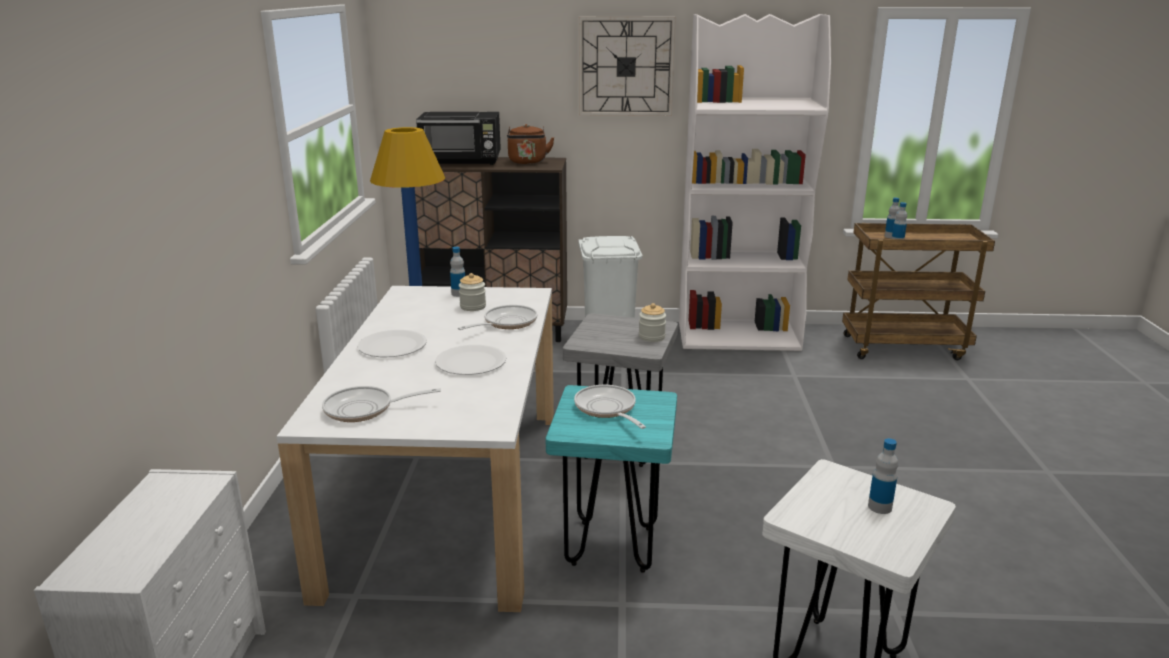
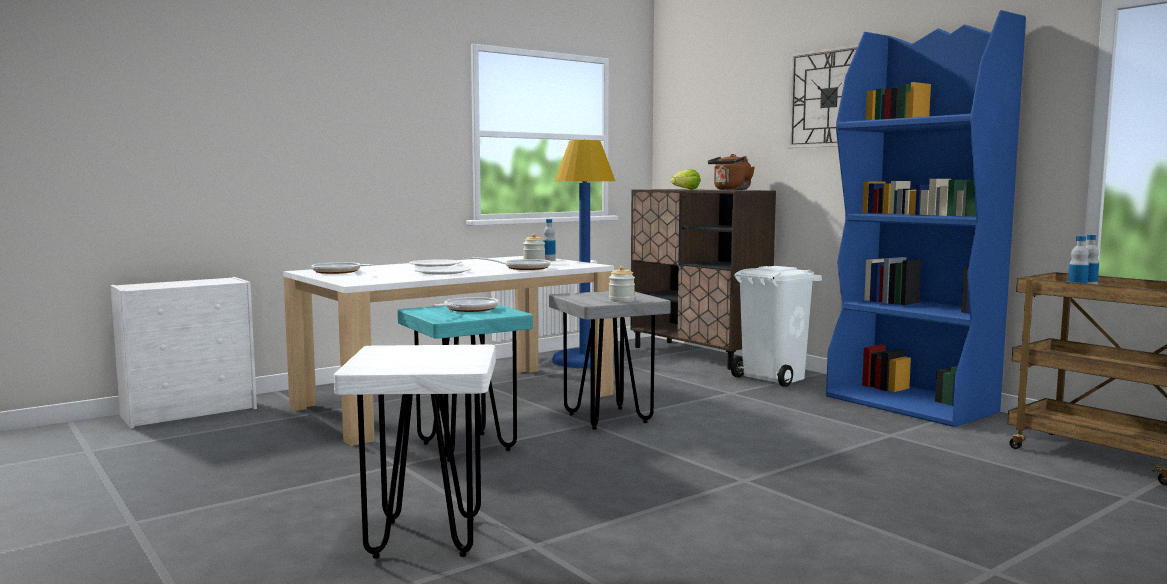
camera: 50 degrees right, 15 degrees down
(462, 162) = (686, 189): black microwave -> lettuce
(739, 336) = (911, 404): white bookcase -> blue bookcase
(879, 507) = (436, 360): bottle -> none

